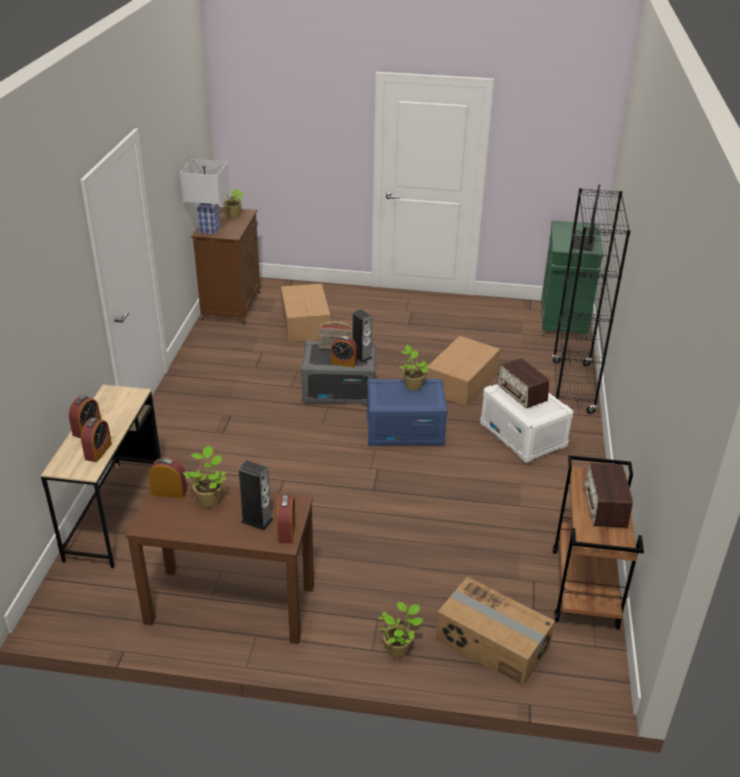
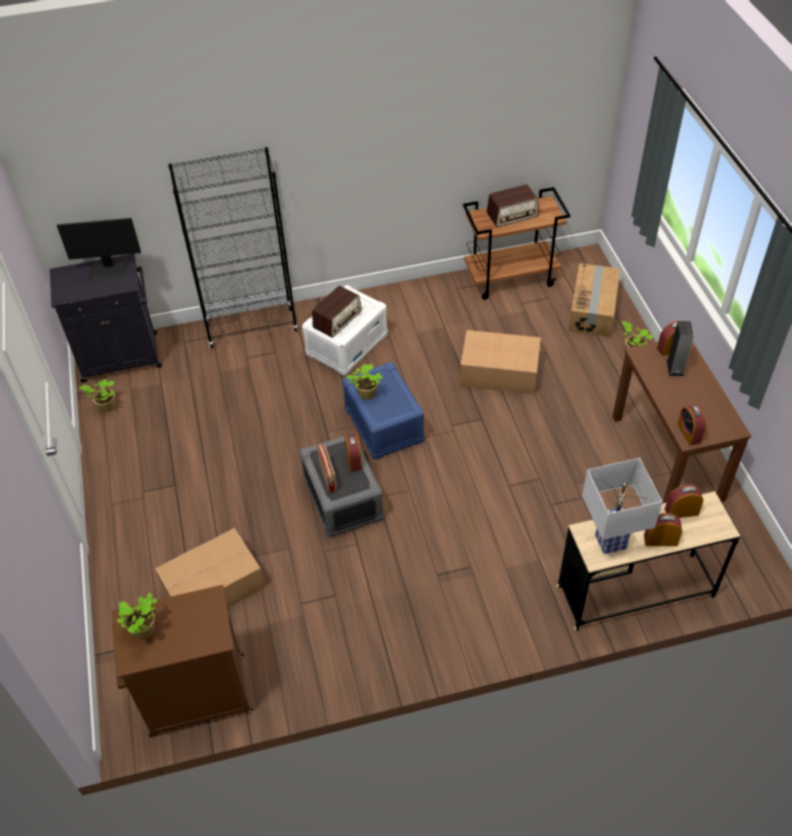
camera: 110 degrees left, 15 degrees up
(209, 499) = (676, 405): potted plant -> potted plant (106, 407)
(210, 230) = (206, 634): white table lamp -> white table lamp (611, 541)
(361, 356) = (333, 450): speaker -> none
(462, 382) = (279, 406): cardboard box -> cardboard box (498, 371)
(563, 322) = (122, 357): green cabinet -> black cabinet

